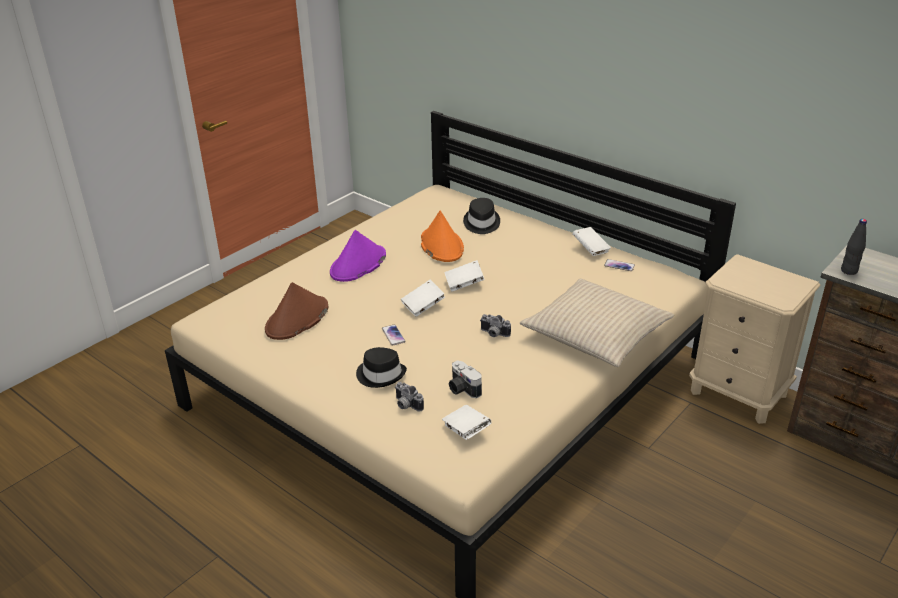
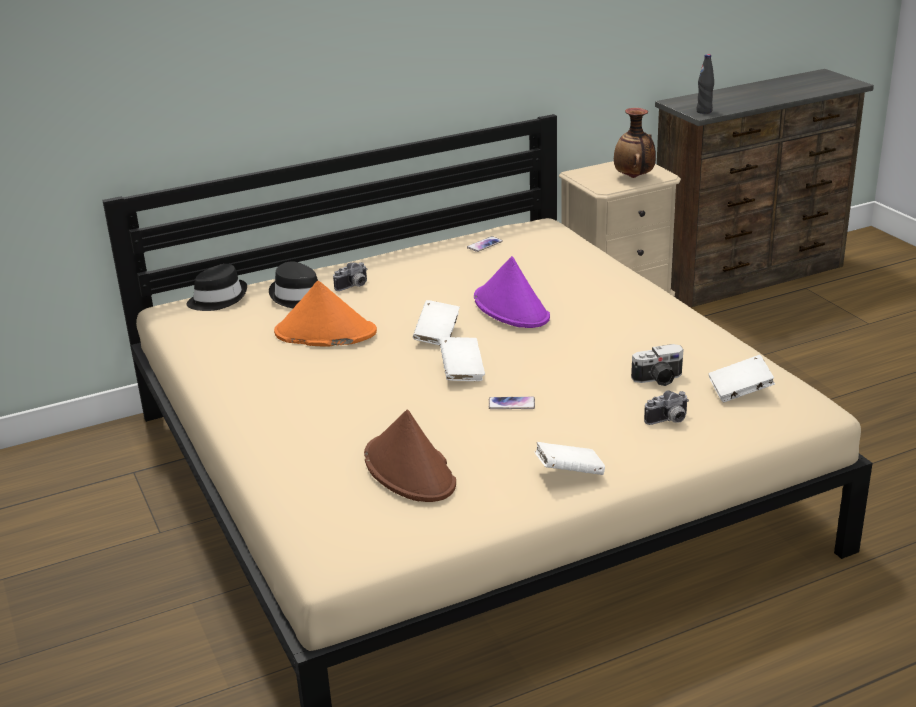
camera: 65 degrees left, 5 degrees down
(358, 264) = (308, 400): purple hat -> purple hat (511, 308)
(381, 374) = (593, 427): black hat -> black hat (218, 299)
(493, 334) = (563, 339): camera -> camera (354, 287)
(590, 249) = (435, 250): white book -> white book (569, 473)
(595, 333) = (605, 286): beige pillow -> none
(762, 289) = (634, 177): none -> vase

